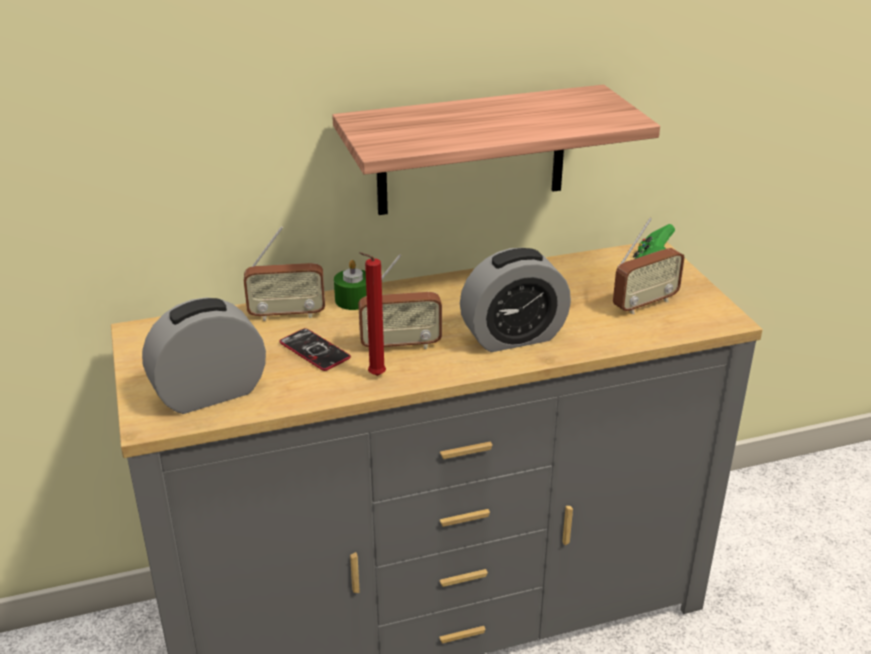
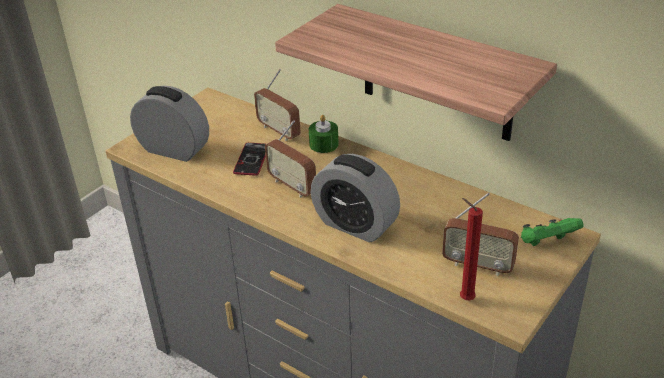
camera: 55 degrees right, 5 degrees up
(374, 376) = (248, 193): red candle -> red candle (464, 299)

